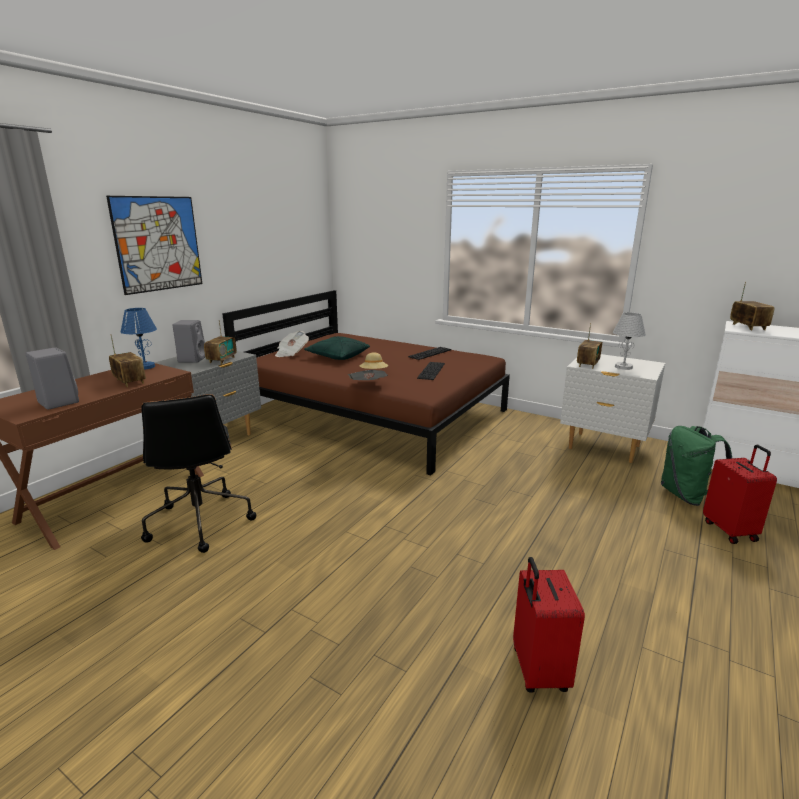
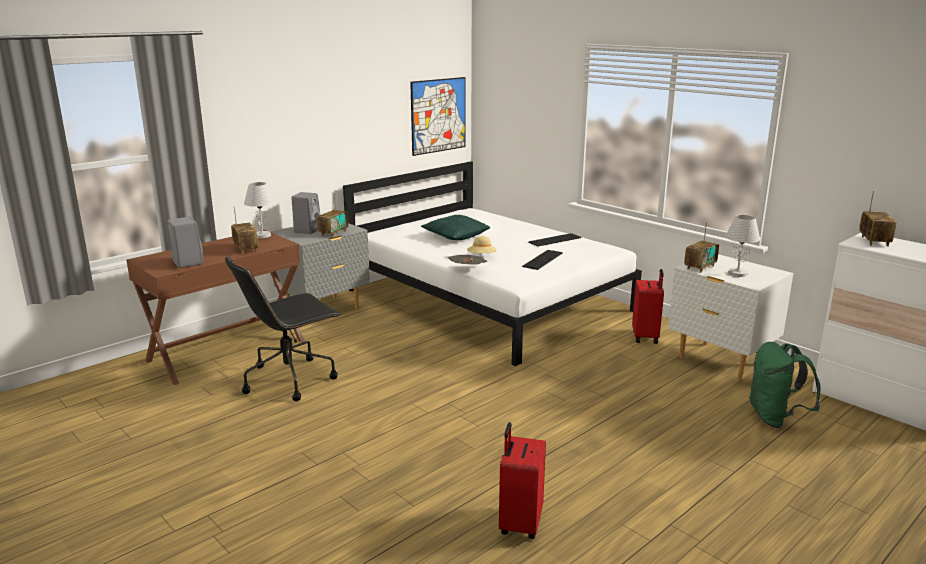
camera: 15 degrees right, 0 degrees up
(145, 367) = (262, 235): blue table lamp -> white table lamp
(158, 244) = (285, 120): picture -> picture (438, 115)
(199, 521) = (290, 379): black office chair -> black office chair turned 60 degrees clockwise
(291, 353) = (410, 229): newspaper -> none
(373, 413) = (489, 299): brown bed -> white bed
(730, 531) = (794, 454): red suitcase -> red suitcase (646, 337)

